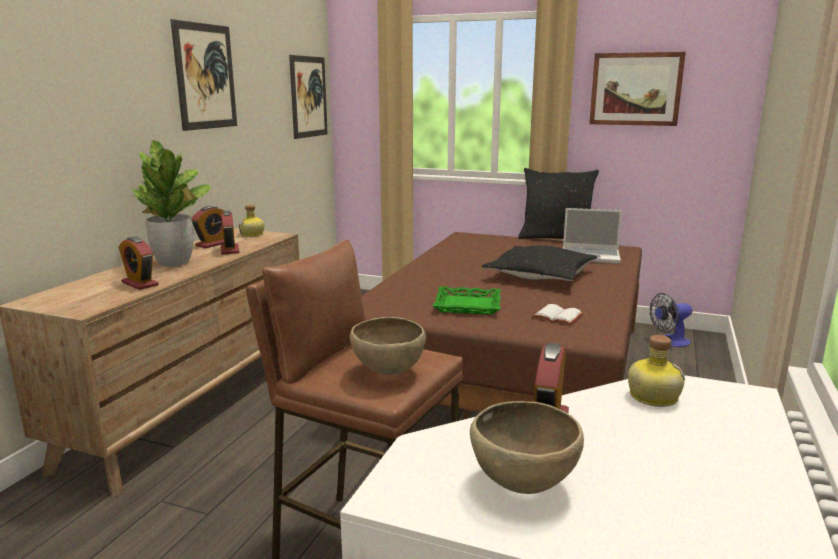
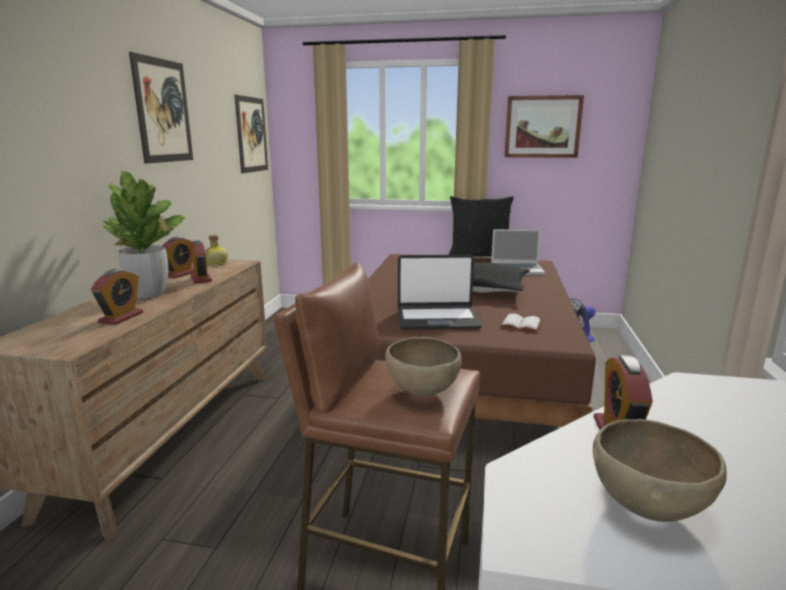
camera: 10 degrees left, 0 degrees up
(140, 284) = (121, 317): alarm clock -> alarm clock turned 105 degrees counterclockwise
(468, 305) = (437, 319): green tray -> laptop
(652, 396) = (688, 397): bottle -> none

